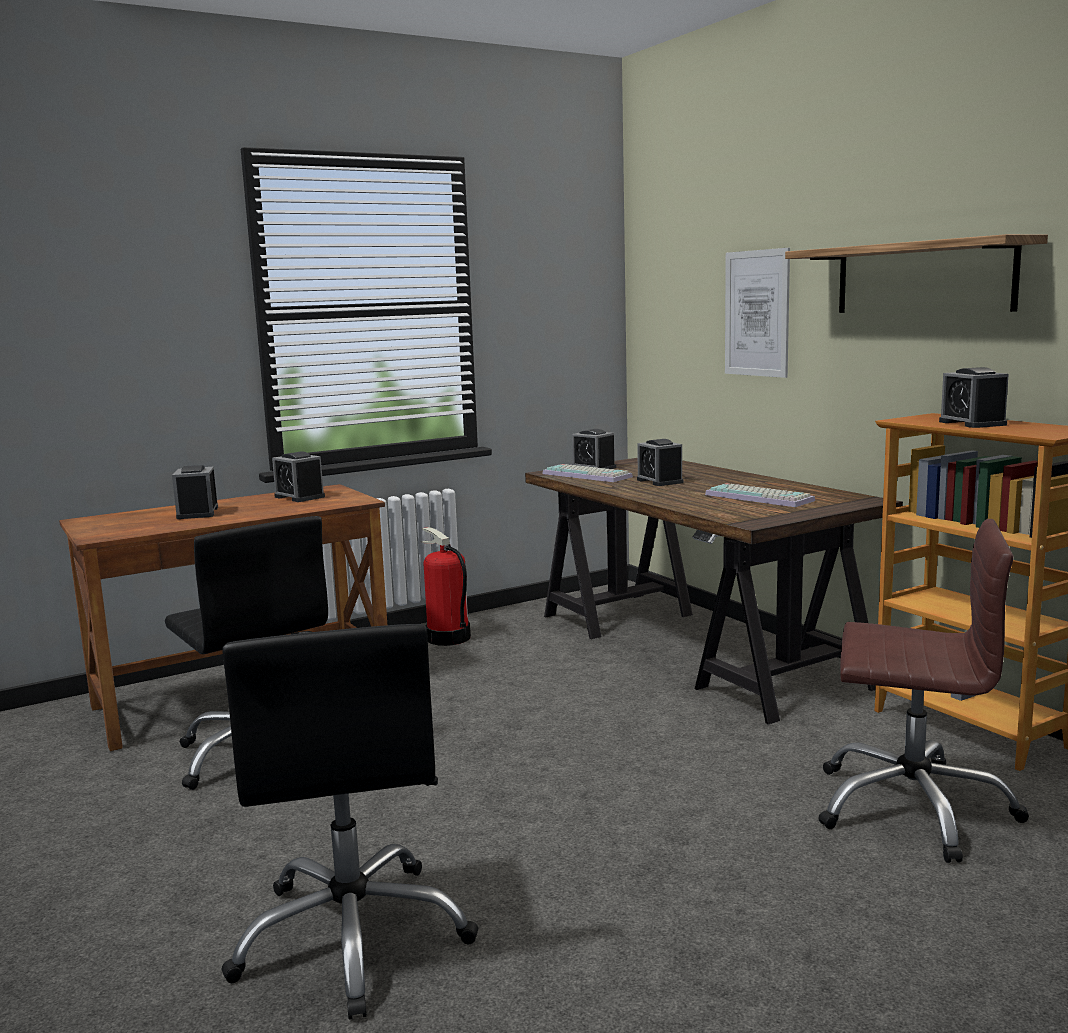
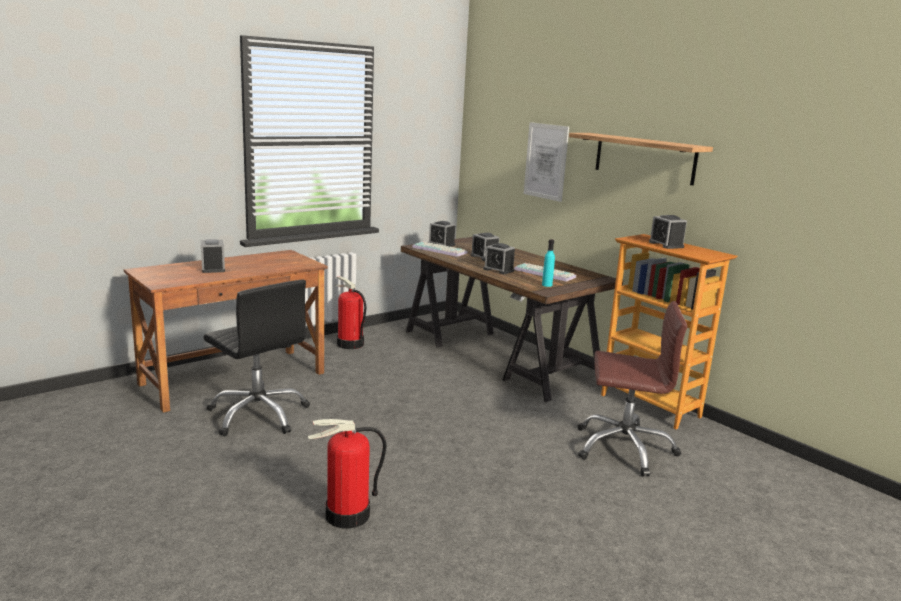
camera: 10 degrees left, 5 degrees up
(299, 497) = (271, 259): alarm clock -> alarm clock (498, 270)
(353, 936) = (347, 515): black office chair -> fire extinguisher
(758, 513) = (547, 285): none -> turquoise bottle

